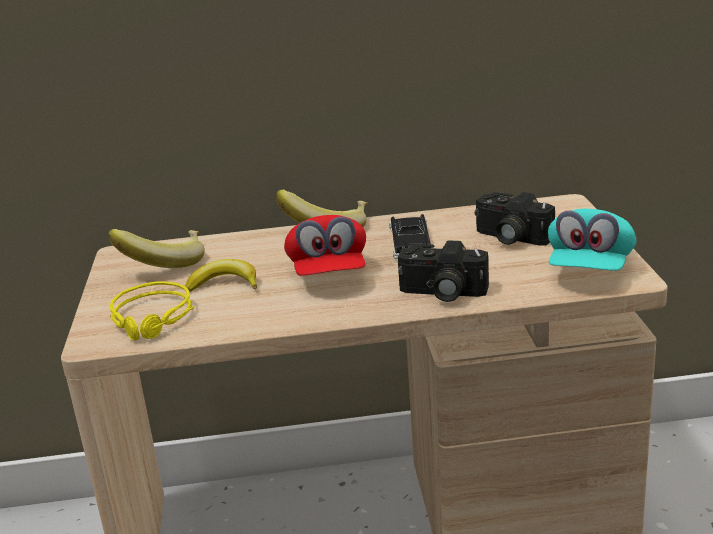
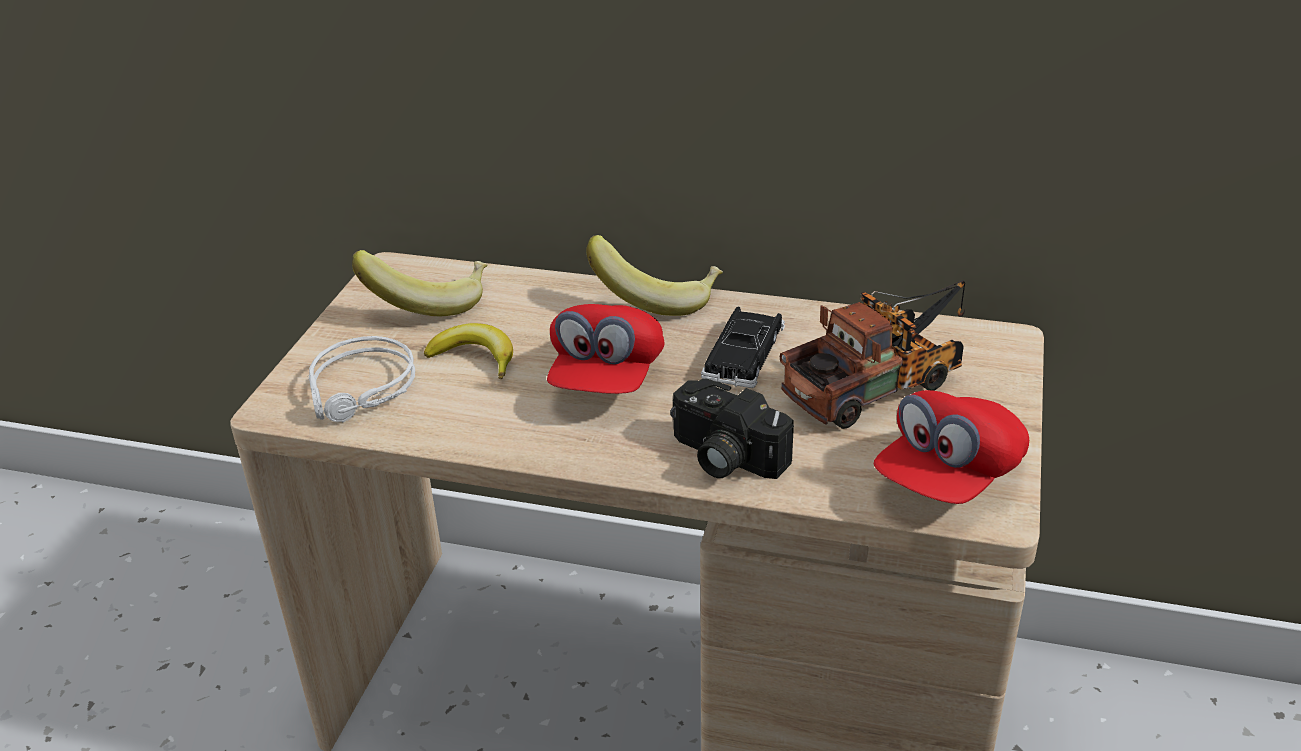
camera: 20 degrees right, 10 degrees up
(154, 319) = (362, 390): yellow headphones -> grey headphones
(510, 238) = (881, 384): camera -> toy truck
(589, 269) = (948, 477): turquoise cap -> red cap

